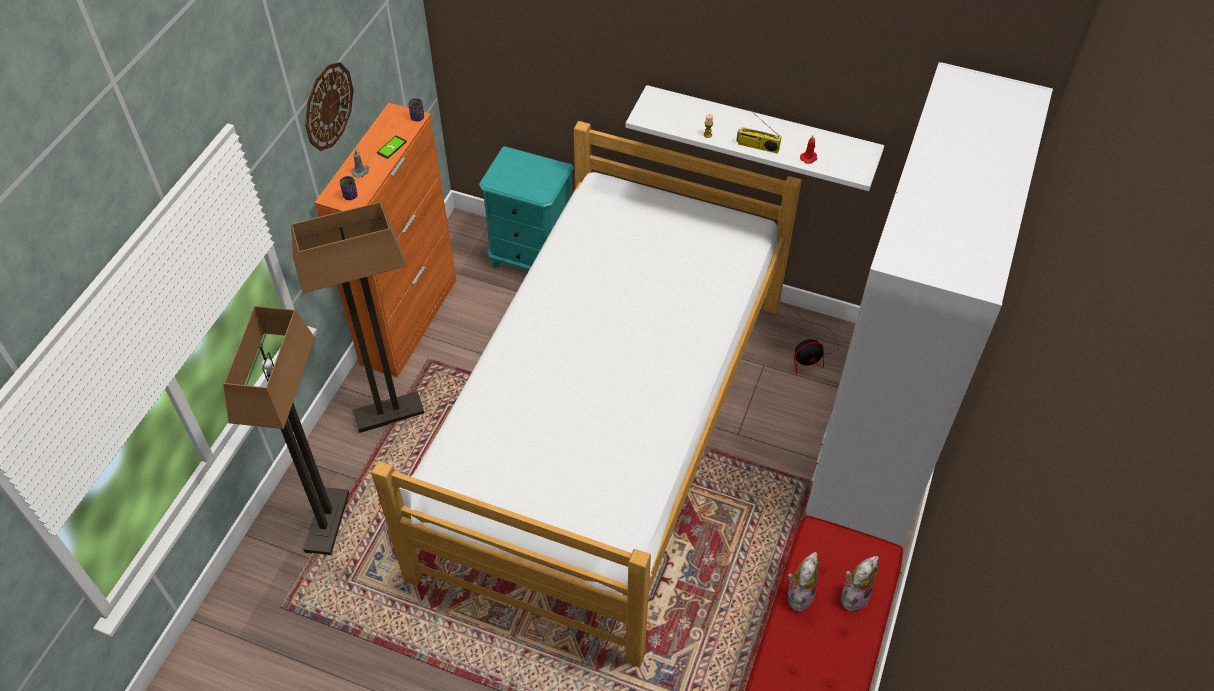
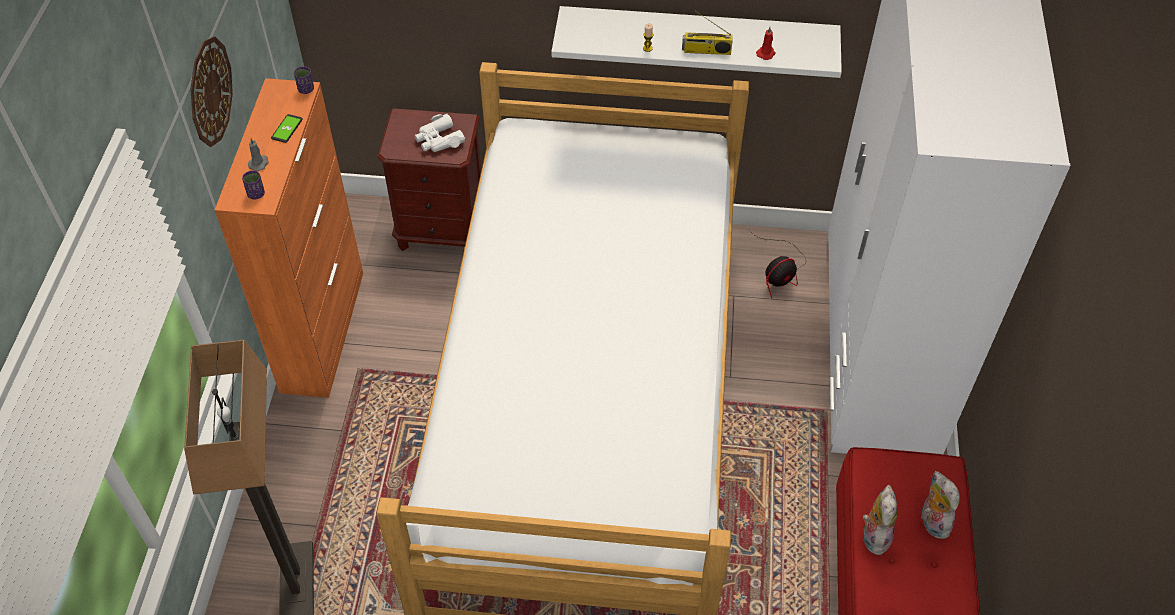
camera: 15 degrees left, 0 degrees up
(388, 414) = (331, 442): floor lamp -> none
(532, 257) = (442, 230): turquoise nightstand -> brown nightstand
(533, 180) = (439, 140): none -> white binoculars
(854, 594) = (931, 521): plush toy -> plush toy turned 45 degrees counterclockwise

